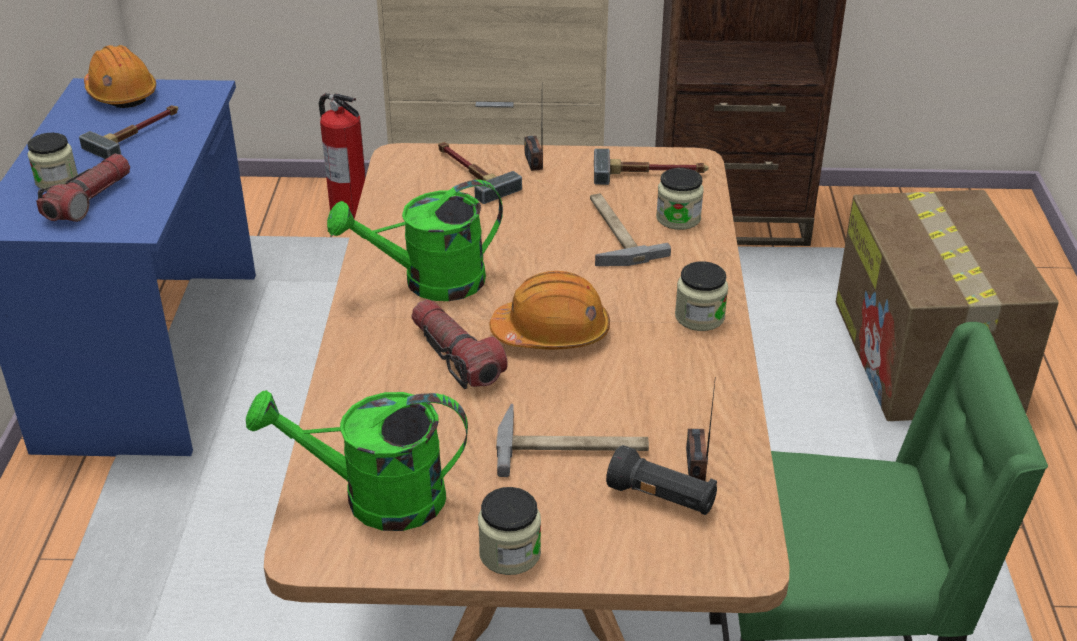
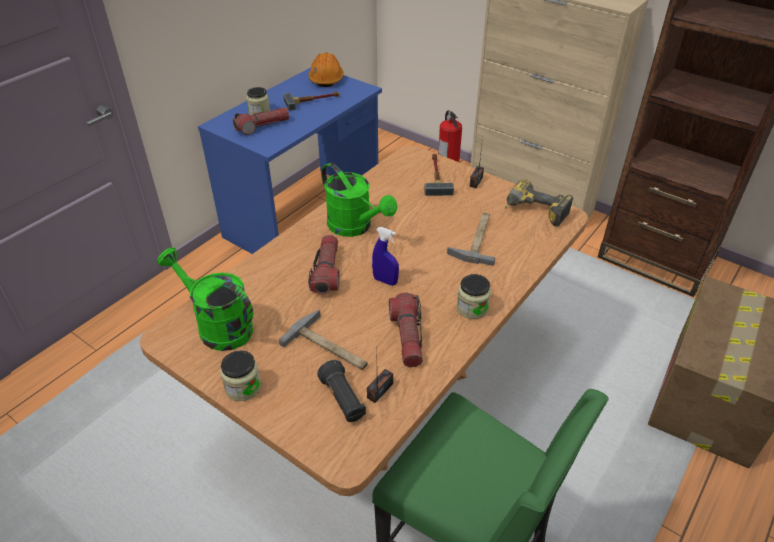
camera: 35 degrees right, 5 degrees up
(430, 283) = (355, 227): green watering can -> green watering can turned 150 degrees counterclockwise
(552, 333) = (385, 281): orange hard hat -> blue spray bottle
(650, 173) = (533, 213): hammer -> power drill
(658, 386) = (407, 337): none -> flashlight
(678, 218) = (521, 245): jar -> none

